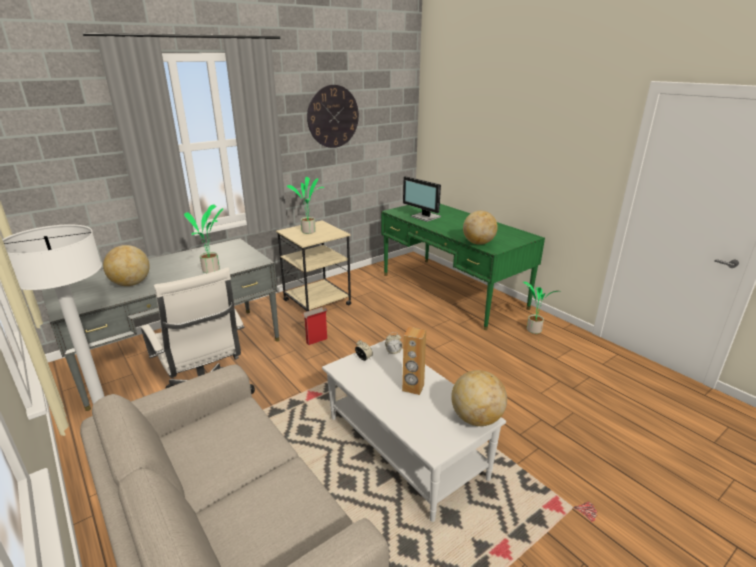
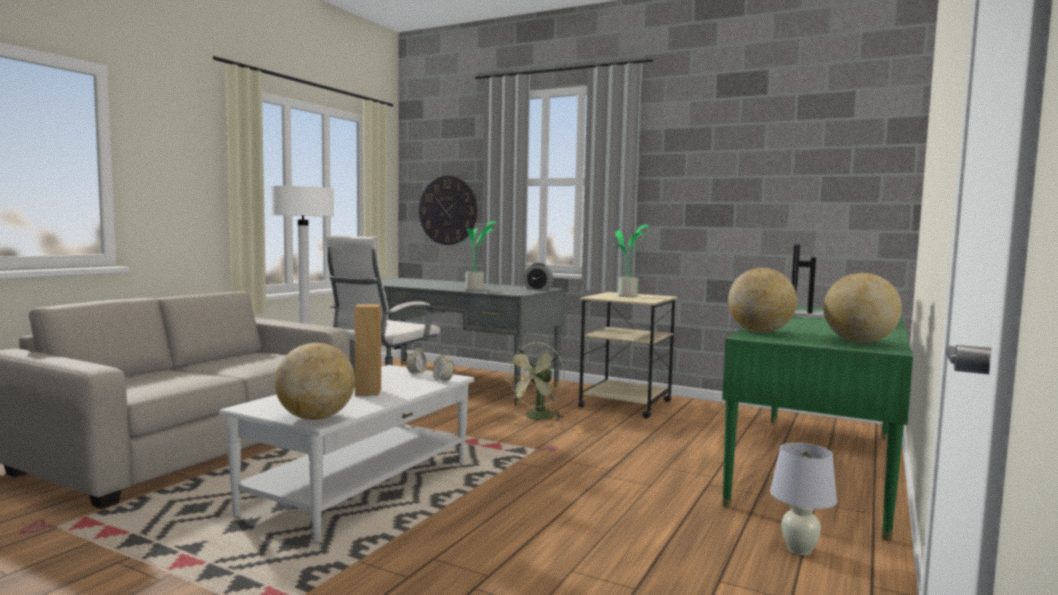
camera: 65 degrees right, 20 degrees down
(131, 284) = (422, 284): globe -> globe (858, 342)
(236, 247) = (538, 289): none -> alarm clock
(316, 341) = (537, 418): cardboard box -> green fan
(333, 116) = (733, 158): wall clock -> wall clock (448, 210)
(532, 330) = (799, 549): potted plant -> white table lamp

